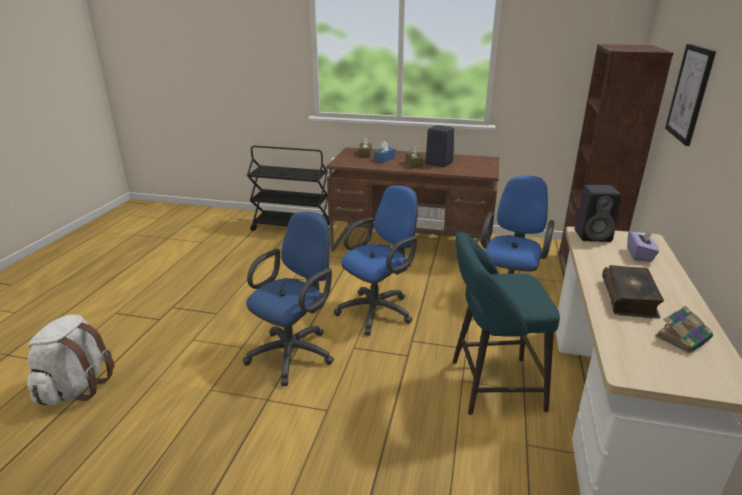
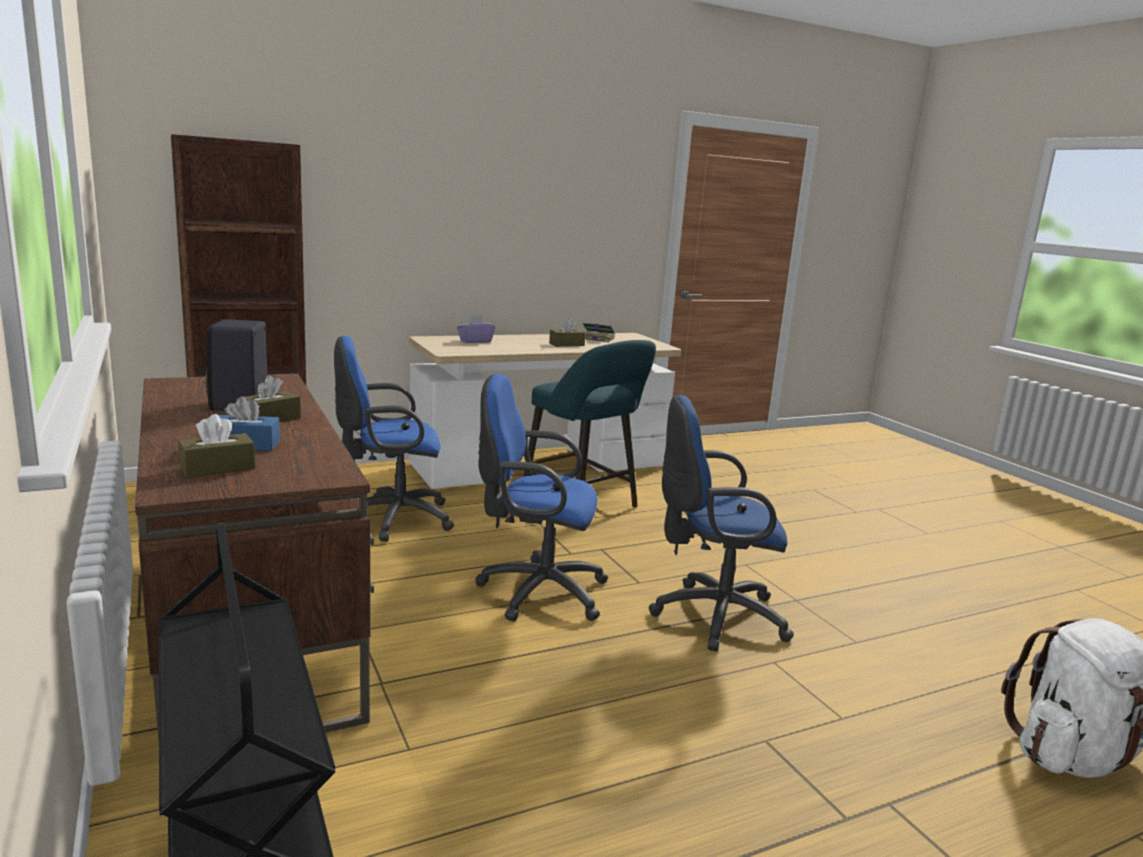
camera: 130 degrees left, 10 degrees down
(593, 236) = (451, 349): black speaker -> none
(630, 299) = (566, 344): book -> brown tissue box
(690, 93) = (356, 189): picture -> none

